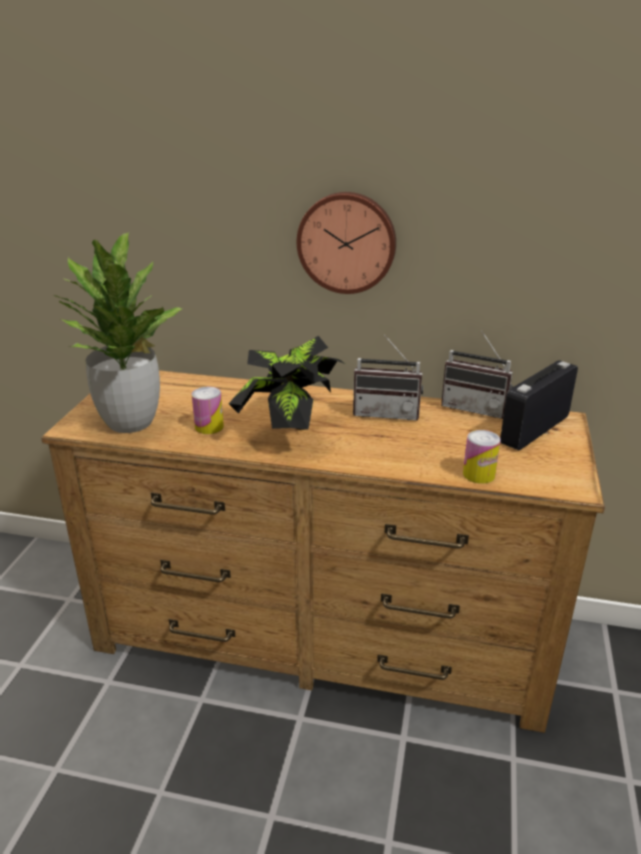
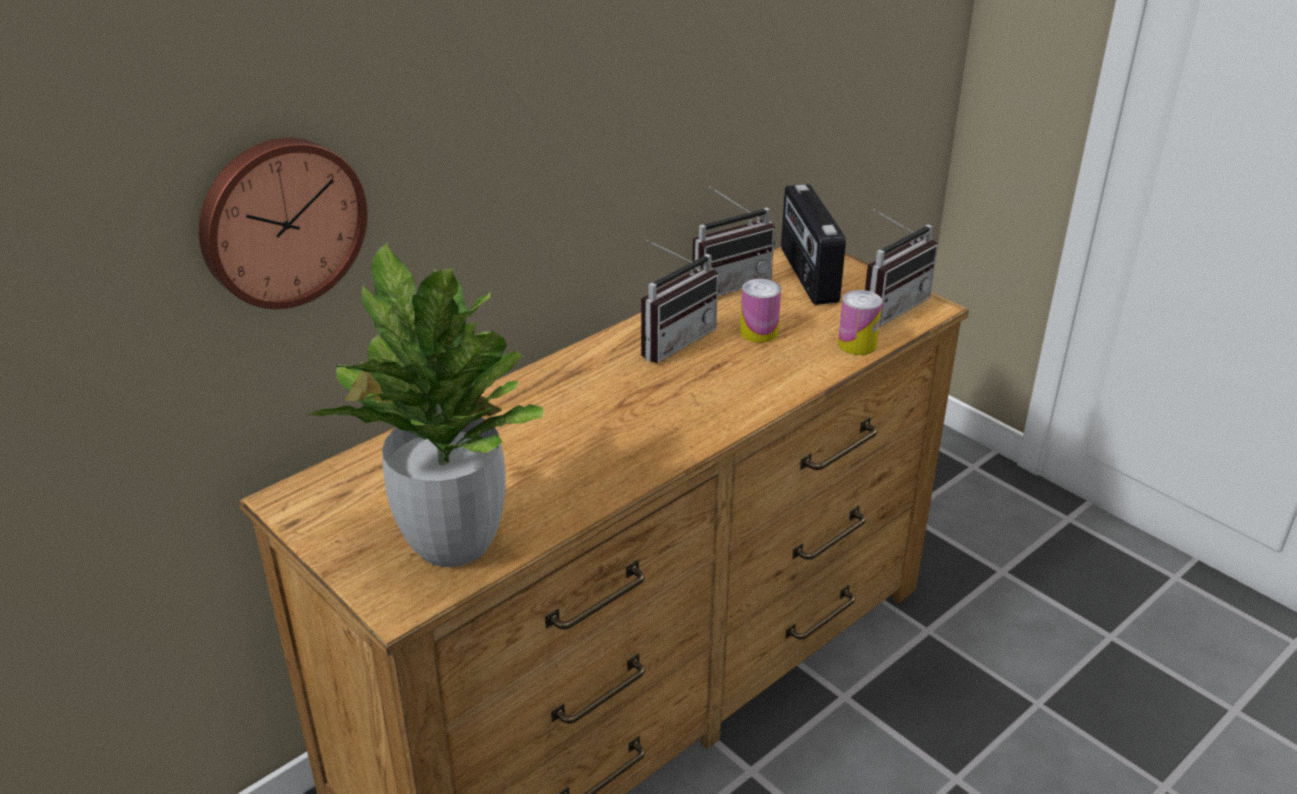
camera: 55 degrees left, 5 degrees up
(209, 427) = (550, 478): can -> can (759, 332)
(291, 432) = (640, 422): potted plant -> none
(347, 242) = (554, 136): wall clock -> wall clock (280, 221)
(546, 471) = (887, 306): none -> radio

